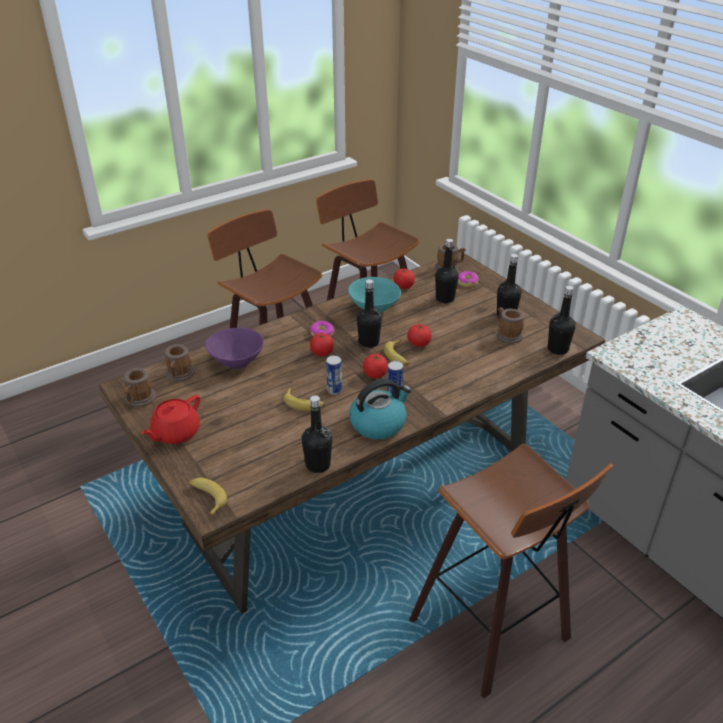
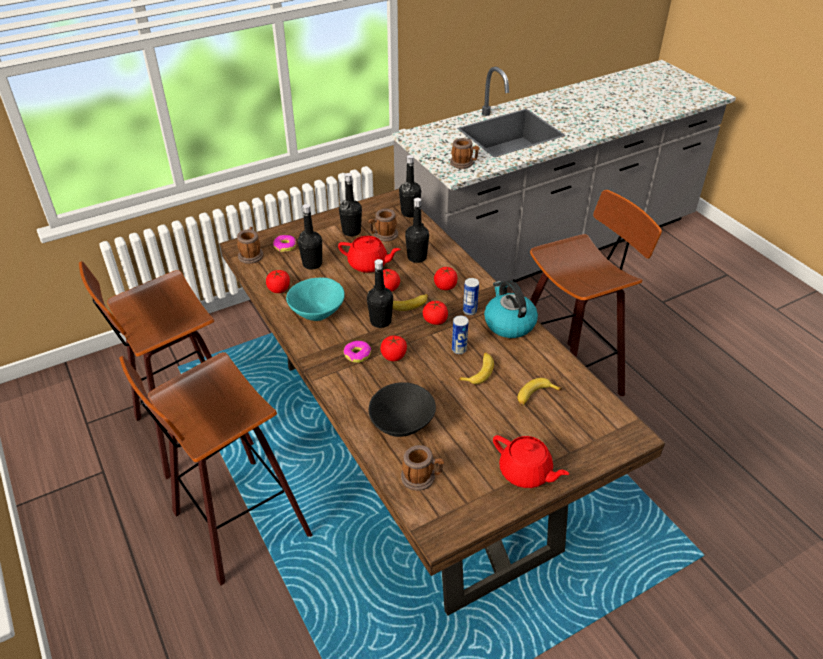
camera: 85 degrees left, 5 degrees up
(139, 400) = (467, 513): mug -> mug (464, 163)
(207, 498) = (617, 440): banana -> banana (535, 396)
(236, 362) = (401, 426): purple bowl -> black bowl
(318, 465) = (566, 364): black bottle -> black bottle (417, 257)
(431, 379) = (445, 286): none -> tomato
(454, 329) = (368, 264): none -> red teapot

